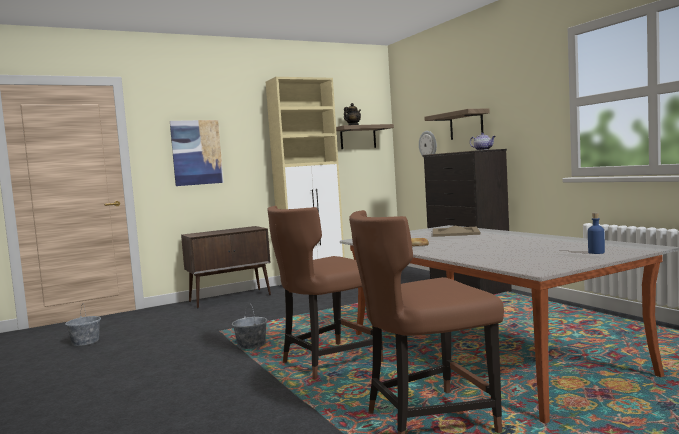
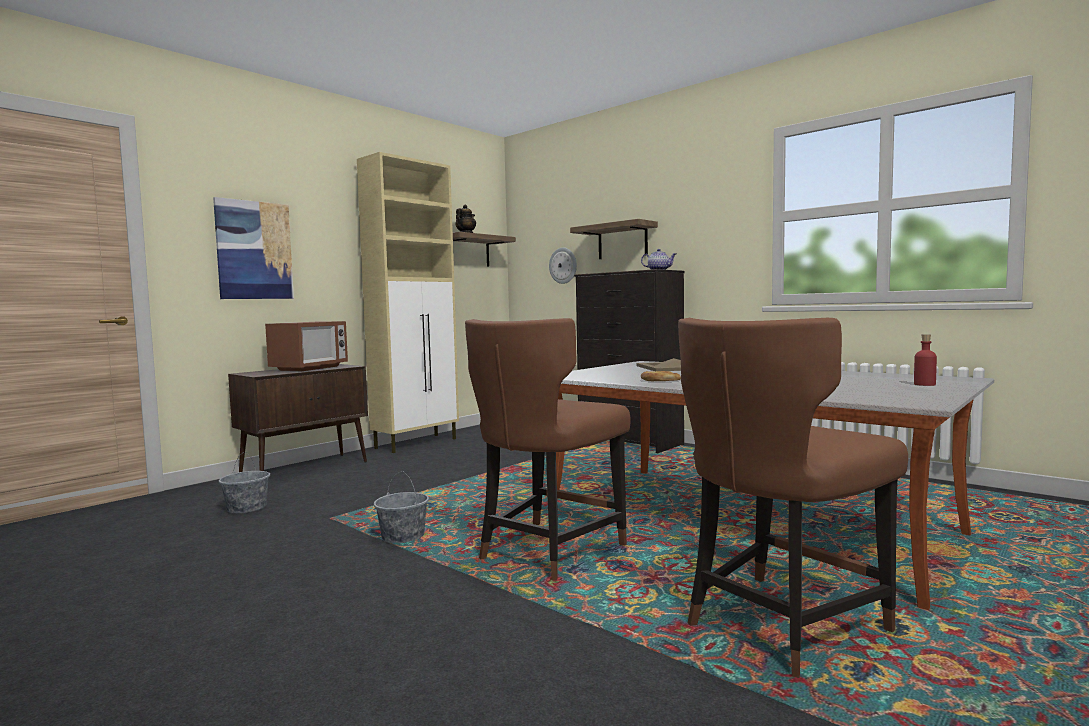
camera: 20 degrees left, 0 degrees up
(85, 342) = (85, 554): grey bucket -> grey bucket (246, 508)
(231, 230) = (309, 368): none -> microwave
(596, 252) = (924, 384): blue bottle -> red bottle

